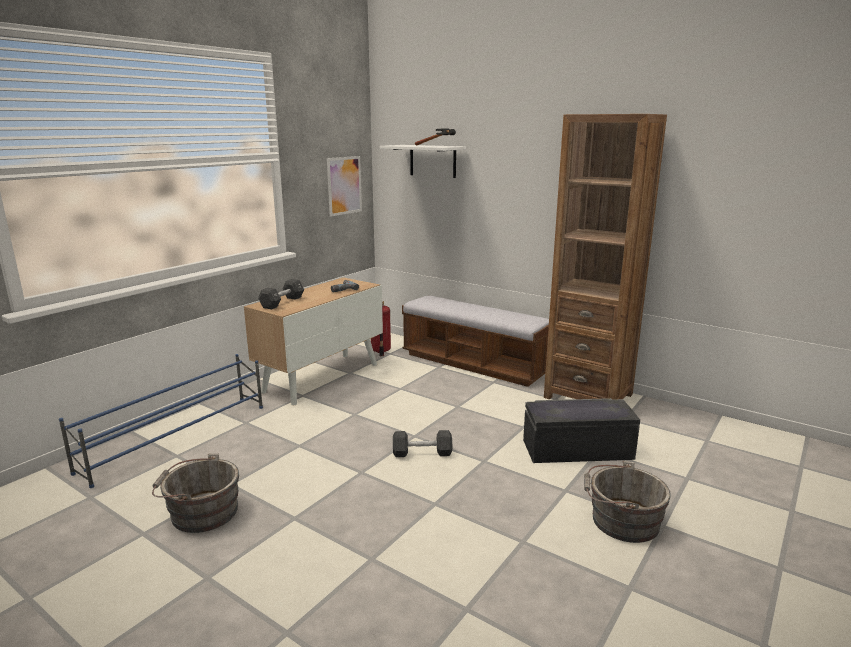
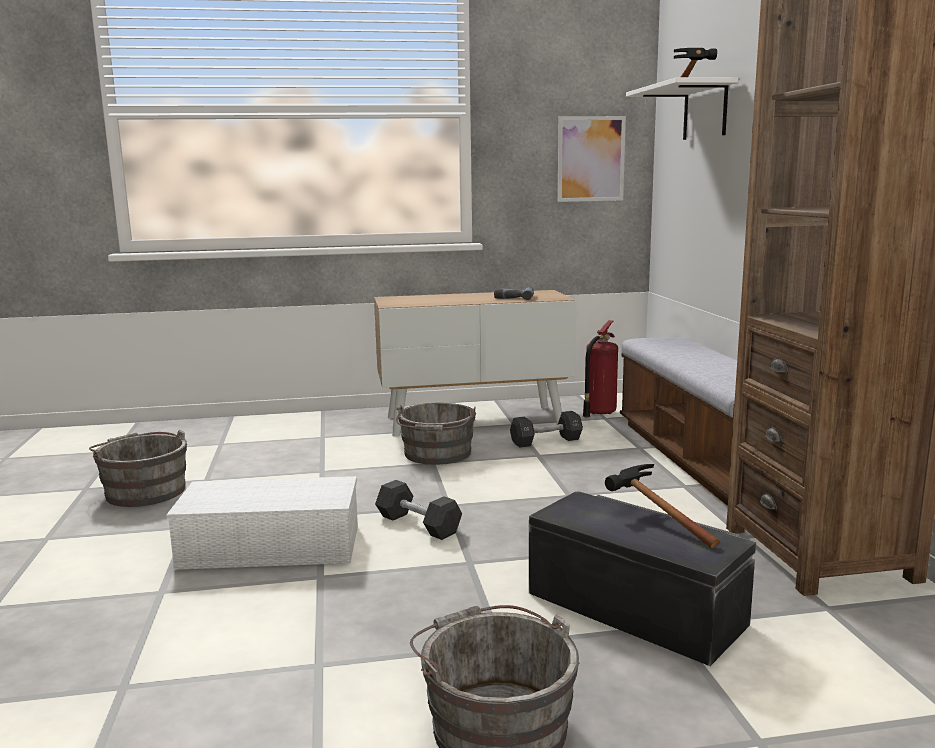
camera: 45 degrees right, 5 degrees down
(178, 437) = (251, 431): blue shoe rack -> none
(282, 302) = (416, 299): black dumbbell -> black dumbbell (546, 441)
(346, 408) = (437, 455): none -> grey bucket
(373, 504) = (268, 548): none -> white storage box
(578, 404) = (652, 520): none -> hammer

